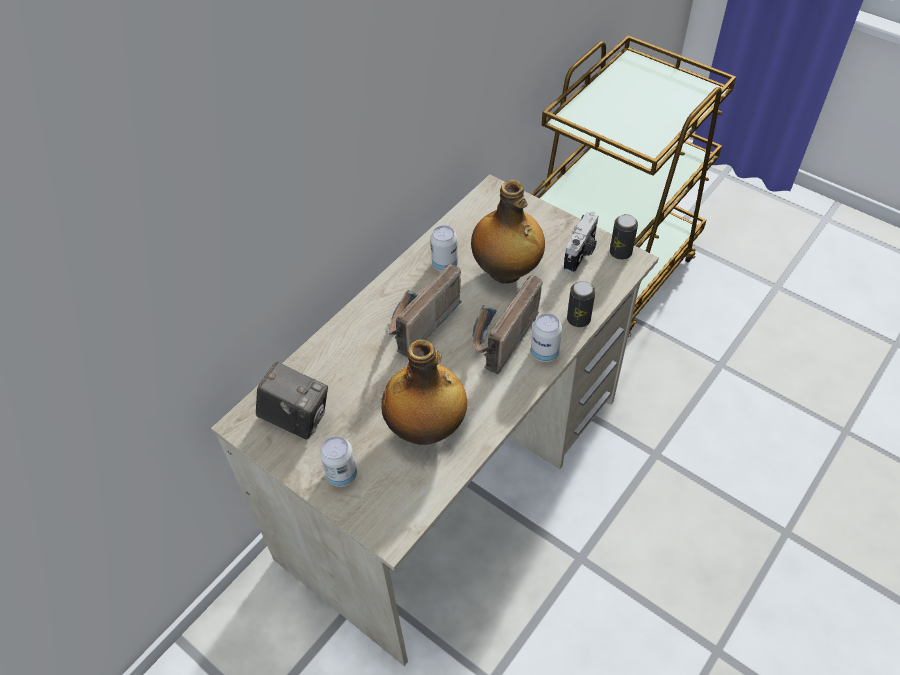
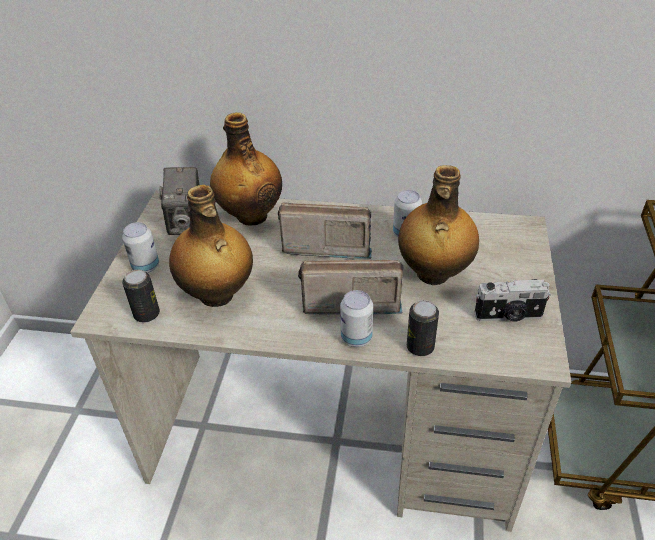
camera: 60 degrees right, 10 degrees down
(328, 361) = (250, 215): none -> bottle
(620, 252) = (543, 346): can -> can (146, 314)

